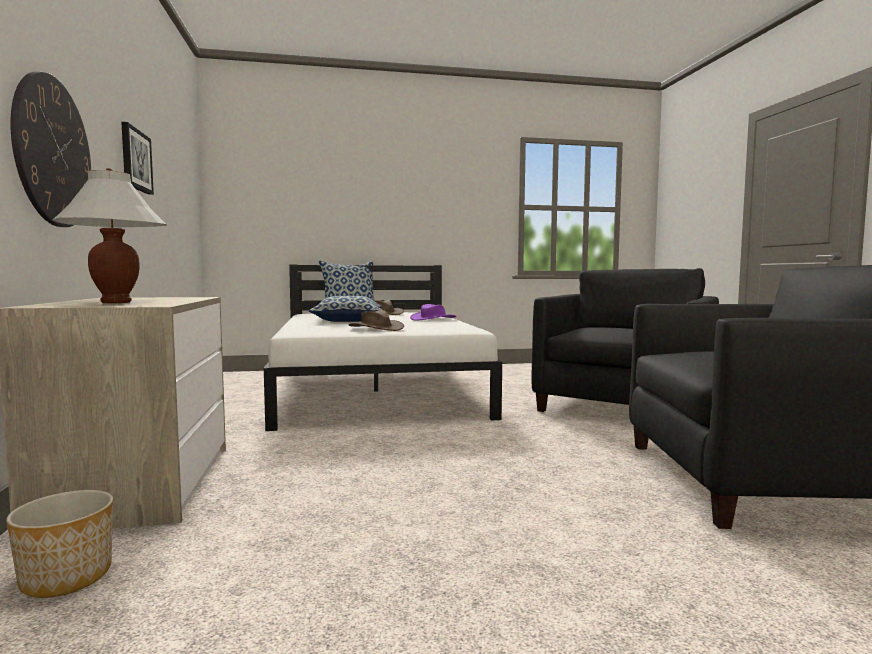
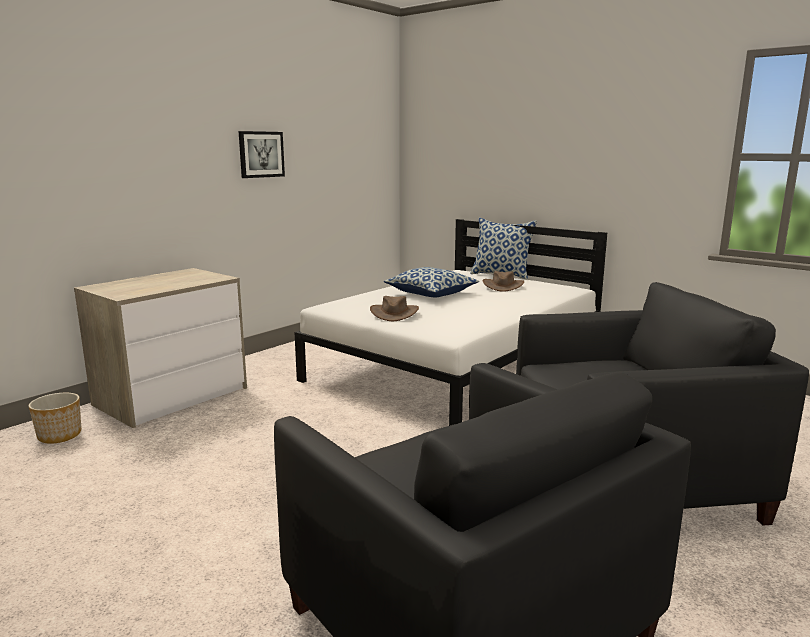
camera: 50 degrees right, 10 degrees up
(53, 152) = (143, 181): wall clock -> none
(116, 302) = (140, 285): white table lamp -> none
(433, 319) = (510, 306): purple hat -> none

